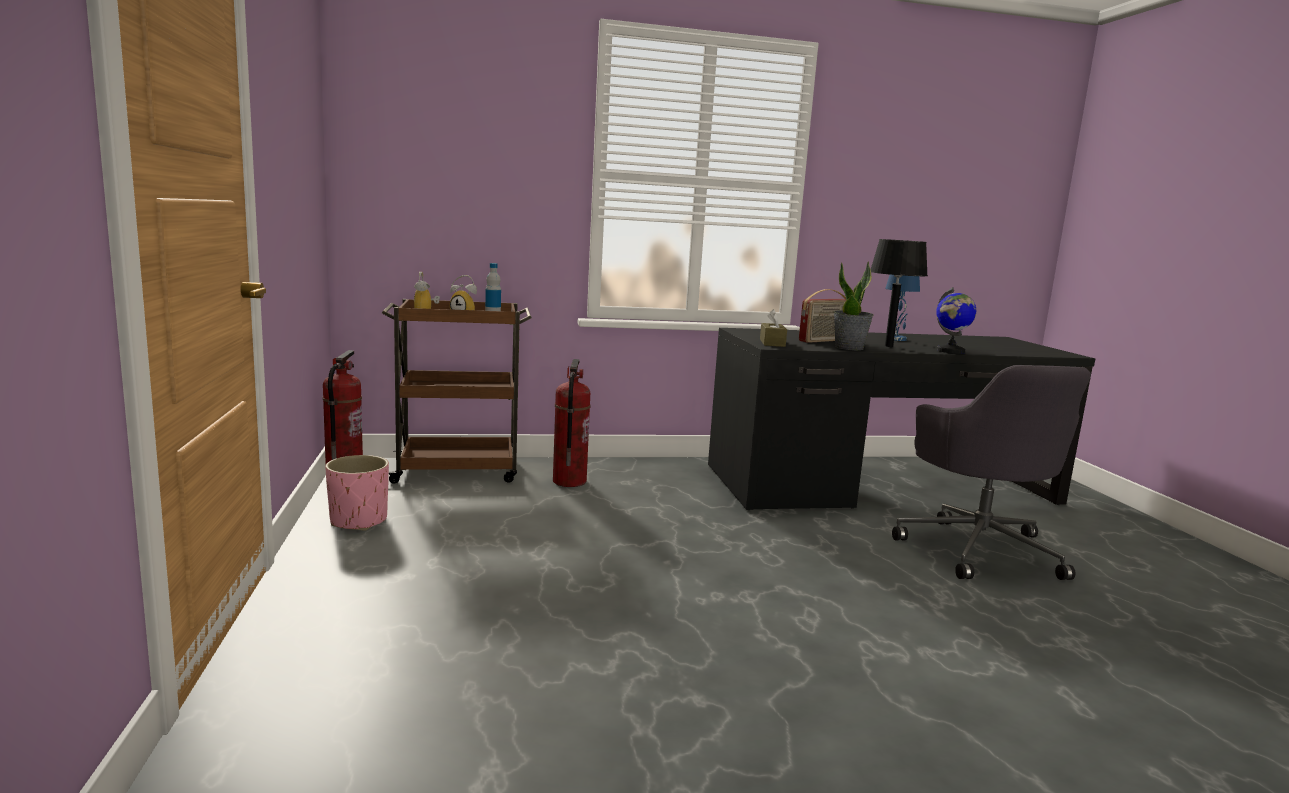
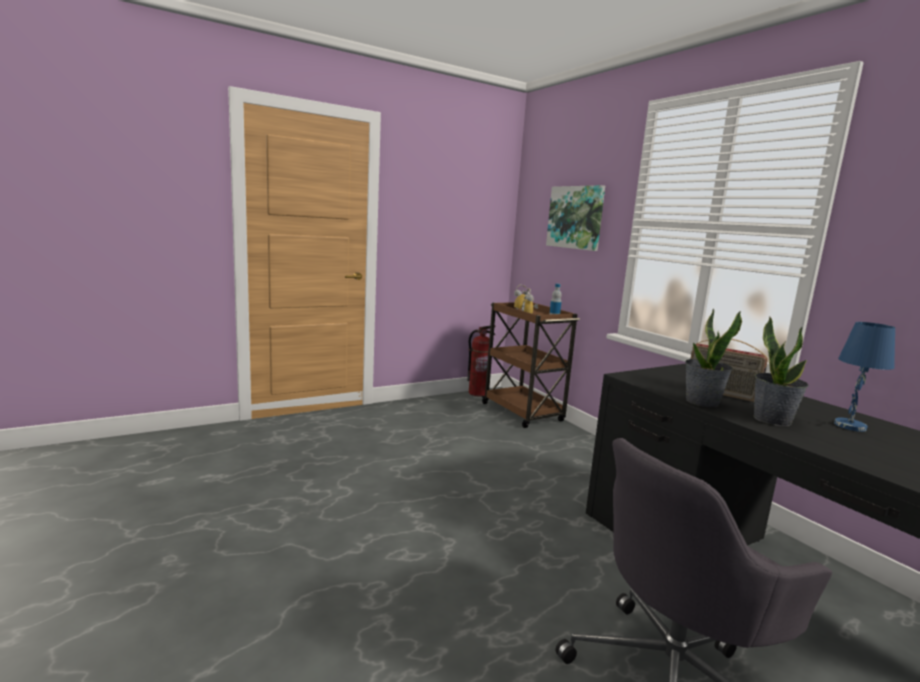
camera: 70 degrees right, 0 degrees up
(358, 521) = (428, 407): pink planter -> none
(485, 163) = (576, 217): none -> picture
(569, 481) = (551, 443): fire extinguisher -> none
(772, 343) = (648, 376): brown tissue box -> none
(889, 346) = (772, 419): black table lamp -> potted plant
(950, 351) = (833, 451): globe -> none

